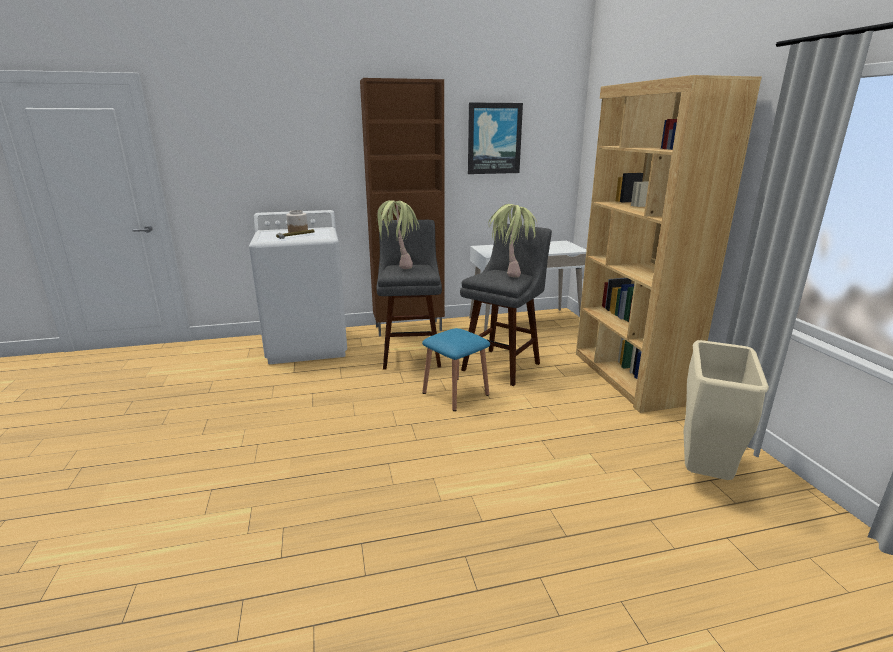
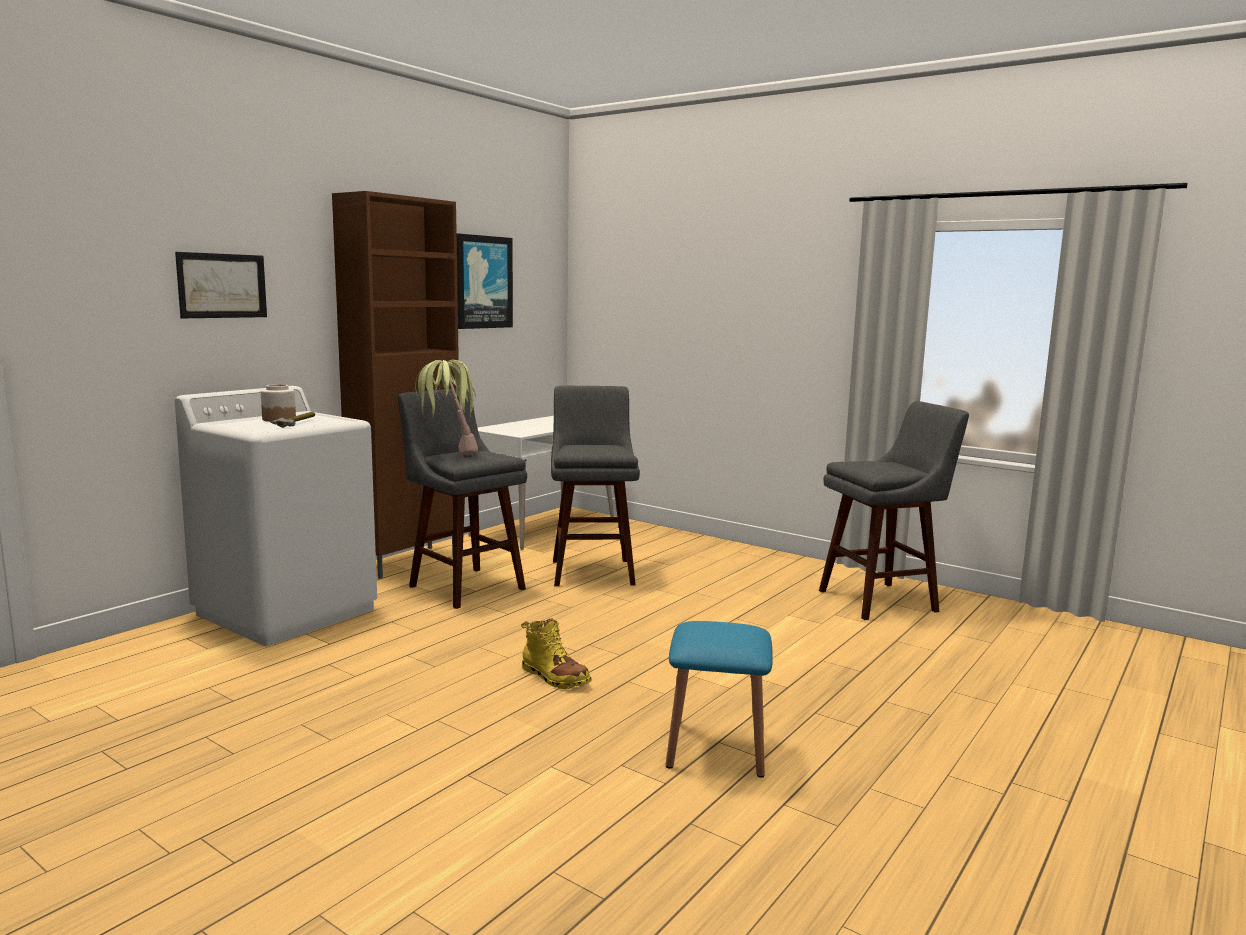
camera: 40 degrees left, 10 degrees down
(285, 146) = (222, 285): none -> picture
(354, 441) = (554, 677): none -> yellow boot
(455, 393) = (587, 607): blue stool -> blue stool (716, 747)
(511, 272) = (596, 444): potted plant -> none
(628, 377) = (726, 552): brown bookcase -> none
(704, 472) = (882, 600): beige trash can -> grey stool

